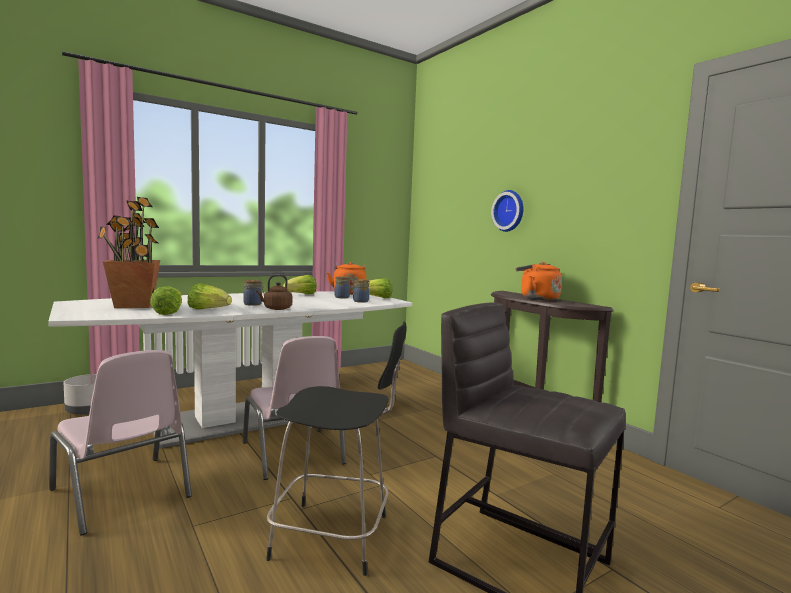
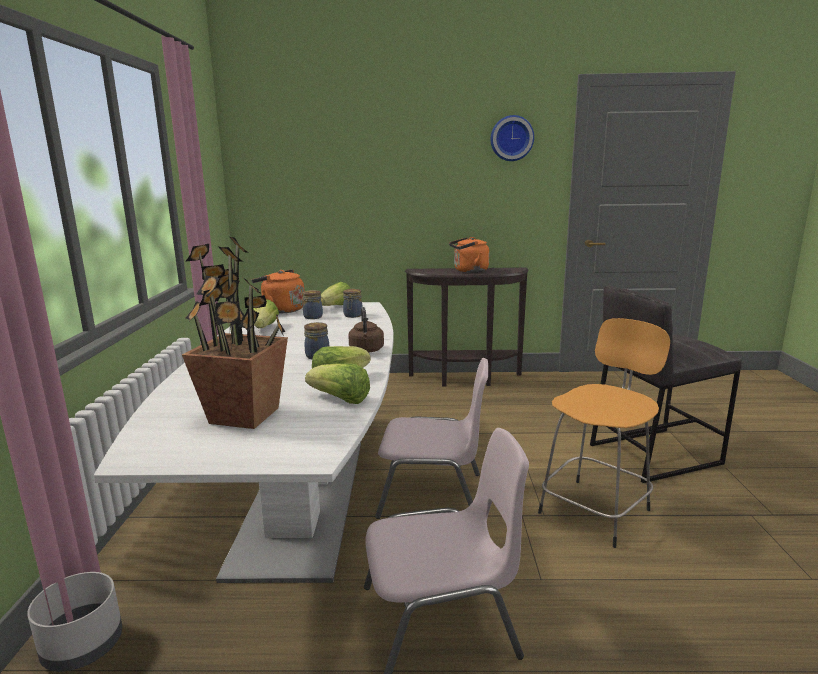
camera: 55 degrees left, 10 degrees up
(335, 537) = (596, 509): black stool -> orange stool
(510, 211) = (403, 186): wall clock -> wall clock (511, 138)

